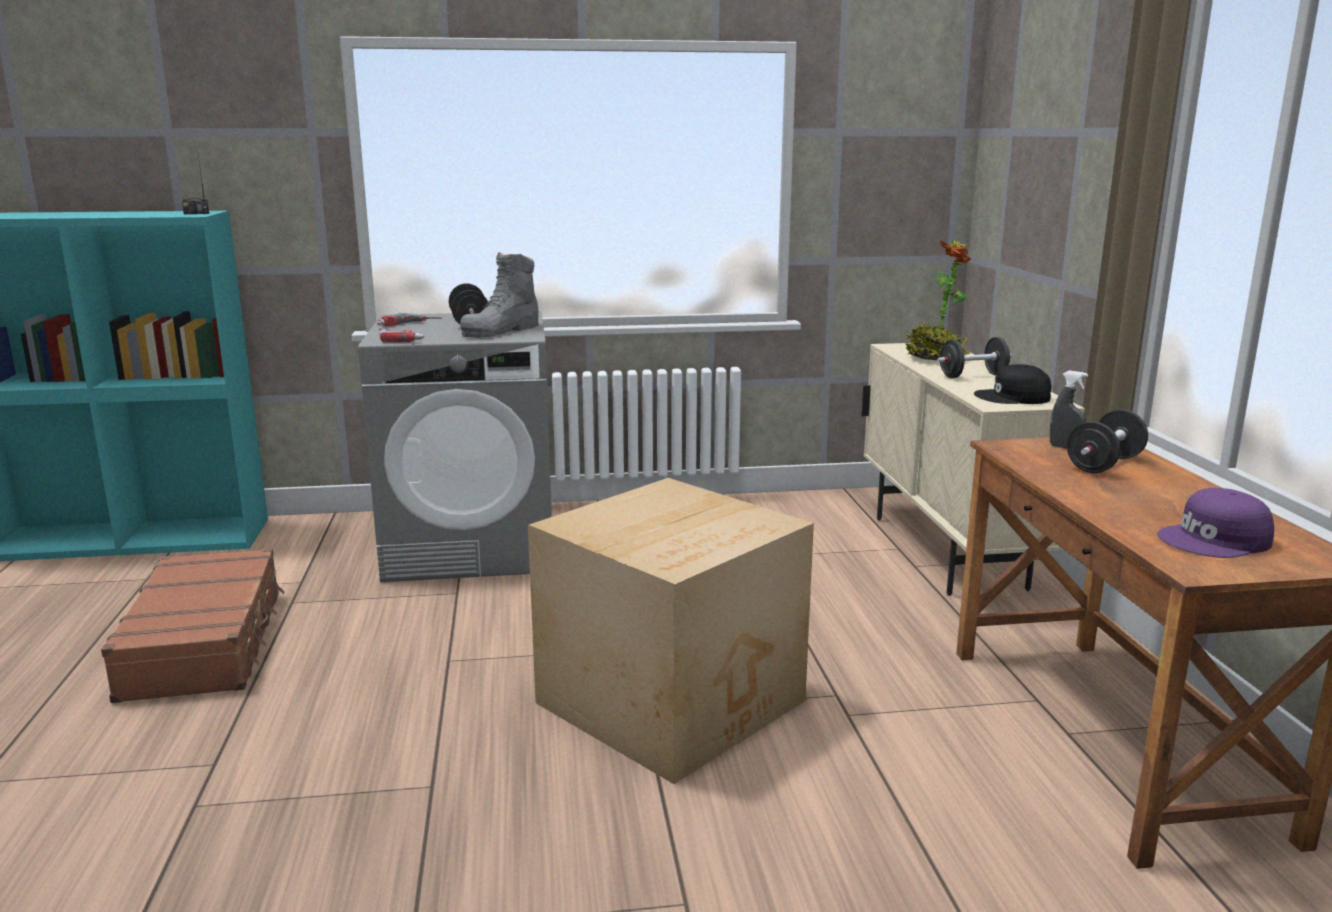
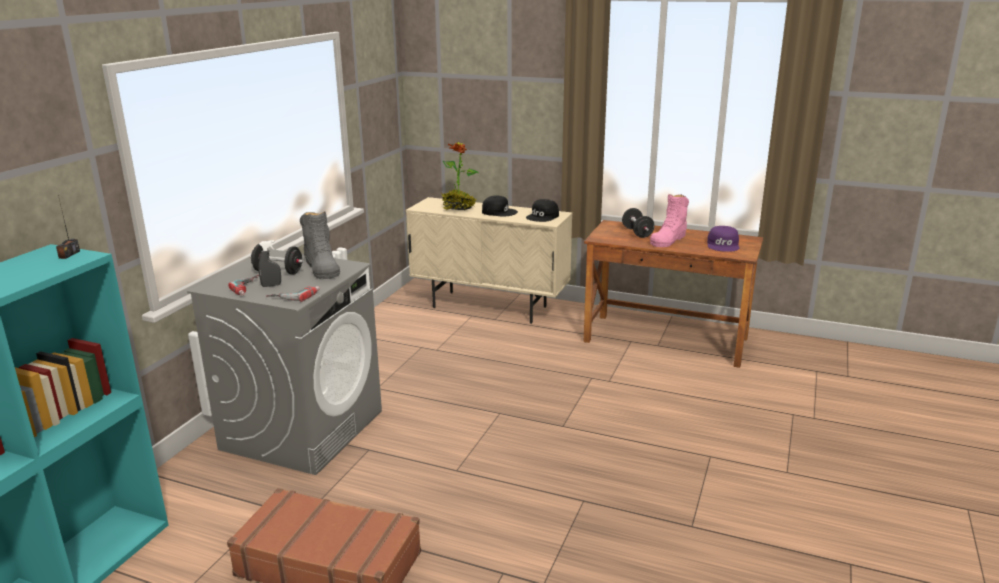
camera: 60 degrees left, 5 degrees up
(675, 701) = (563, 416): cardboard box -> none
(972, 376) = (499, 212): black dumbbell -> black cap
(1065, 447) = (611, 231): grey spray bottle -> grey spray bottle (271, 285)
(1124, 491) = (668, 240): none -> pink boot

